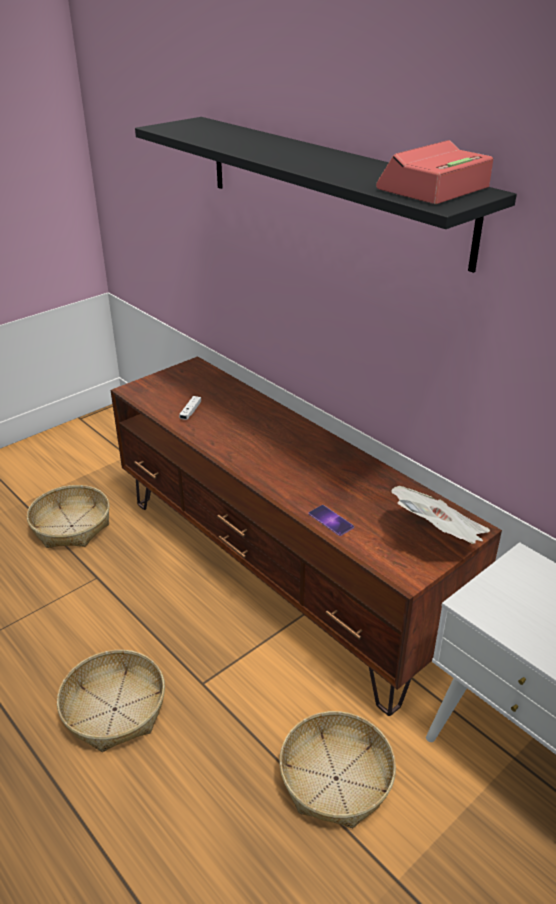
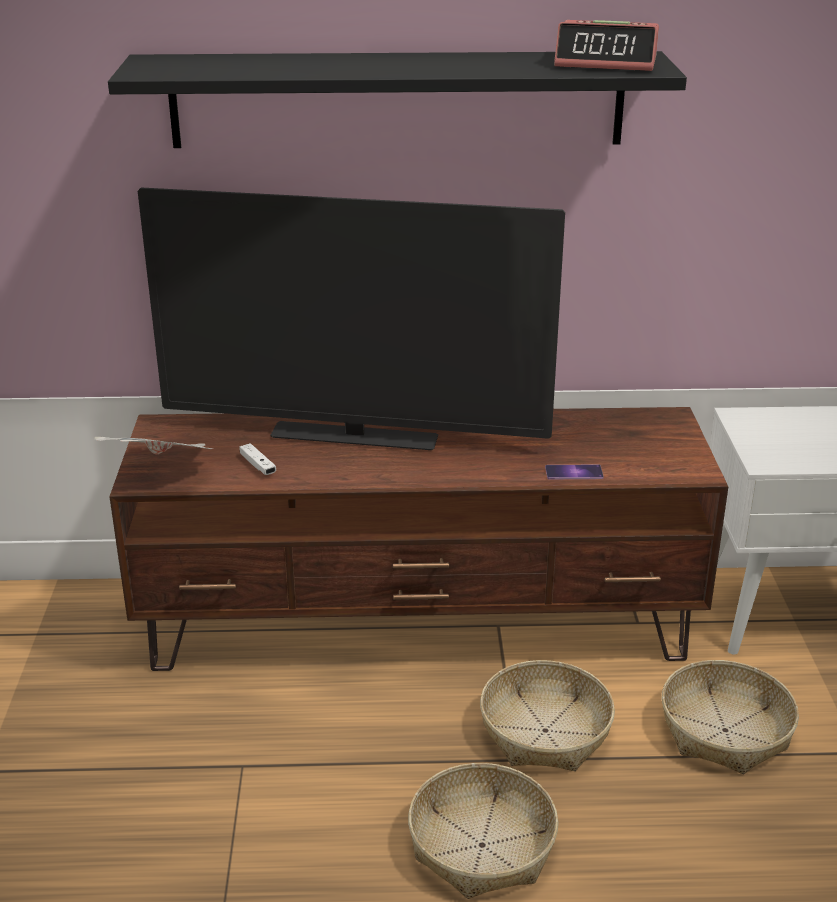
camera: 50 degrees left, 5 degrees down
(72, 526) = (108, 745): basket -> basket (544, 730)
(261, 424) = (354, 437): none -> television
(433, 189) = (607, 62): alarm clock -> alarm clock turned 75 degrees counterclockwise
(439, 535) = (663, 434): newspaper -> newspaper (163, 470)

